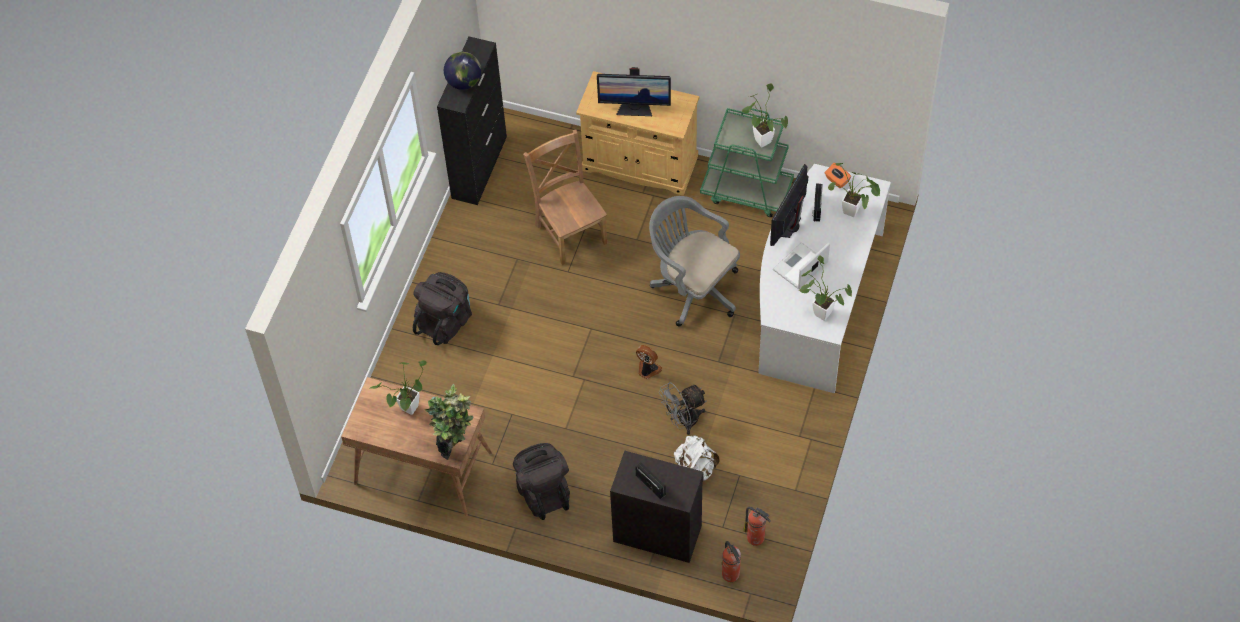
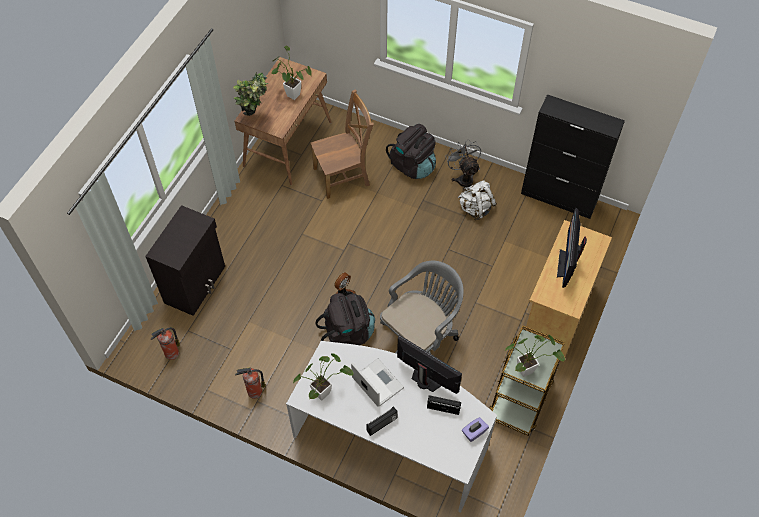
camera: 95 degrees right, 0 degrees up
(464, 82) = (572, 113): globe -> none
(543, 491) = (250, 214): black backpack -> black backpack (348, 333)
(570, 231) = (488, 254): brown chair -> brown chair (344, 176)
(651, 485) = (178, 232): radio -> radio (382, 425)
(683, 421) = (290, 315): grey fan -> grey fan (463, 178)
(695, 469) = (244, 317): white backpack -> white backpack (475, 209)
(731, 575) = (144, 331): fire extinguisher -> fire extinguisher (254, 392)
(747, 191) = (520, 397): green cart -> brown cart
(837, 180) = (474, 432): orange tissue box -> purple tissue box
(854, 213) = (433, 441): potted plant -> none

